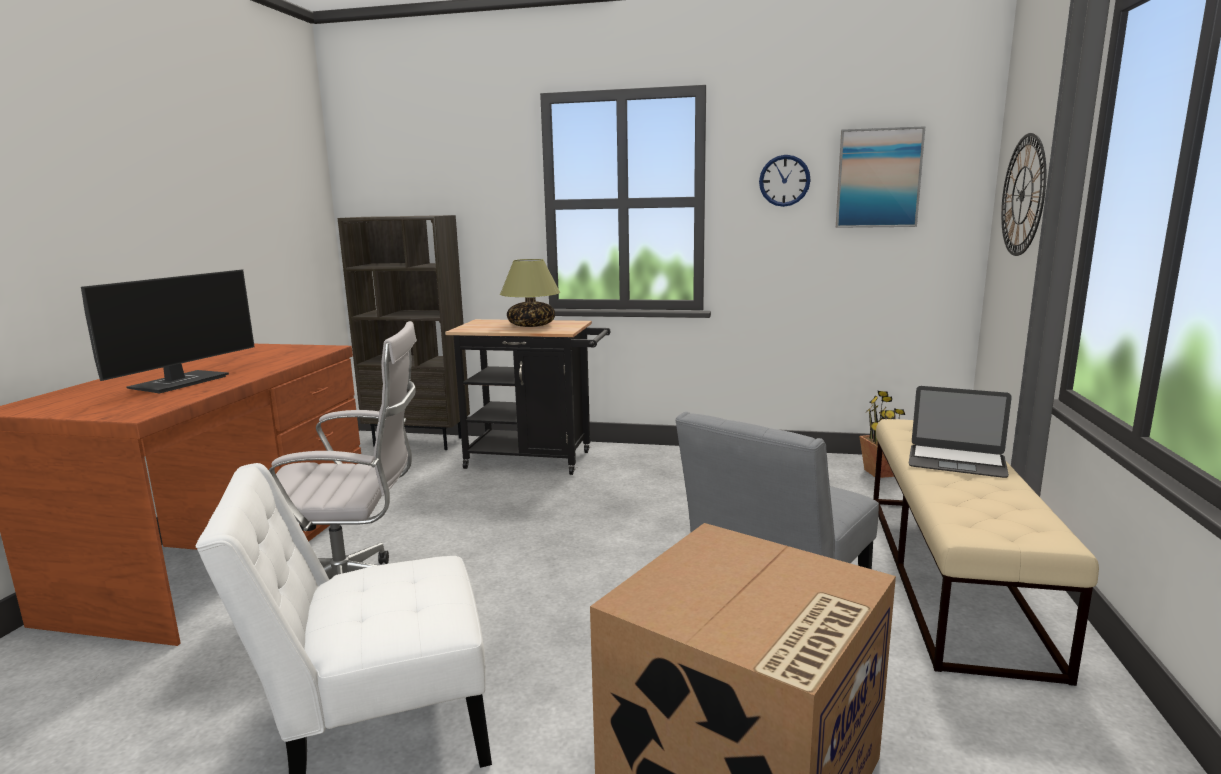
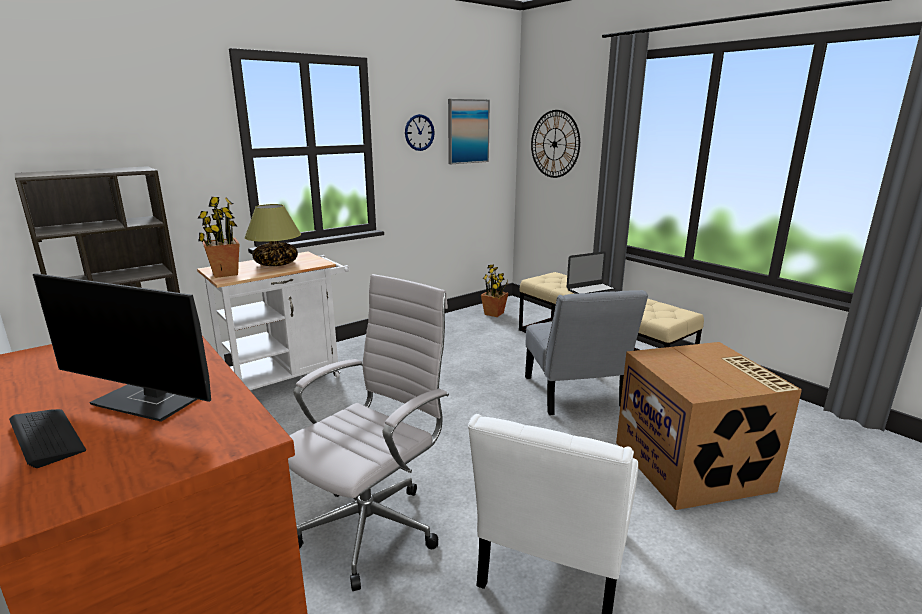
camera: 50 degrees left, 5 degrees up
(110, 383) = (47, 437): none -> keyboard
(181, 382) = (152, 400): monitor -> monitor turned 135 degrees clockwise
(475, 325) = (224, 273): none -> potted plant
(536, 460) = (289, 378): black cart -> white cart

